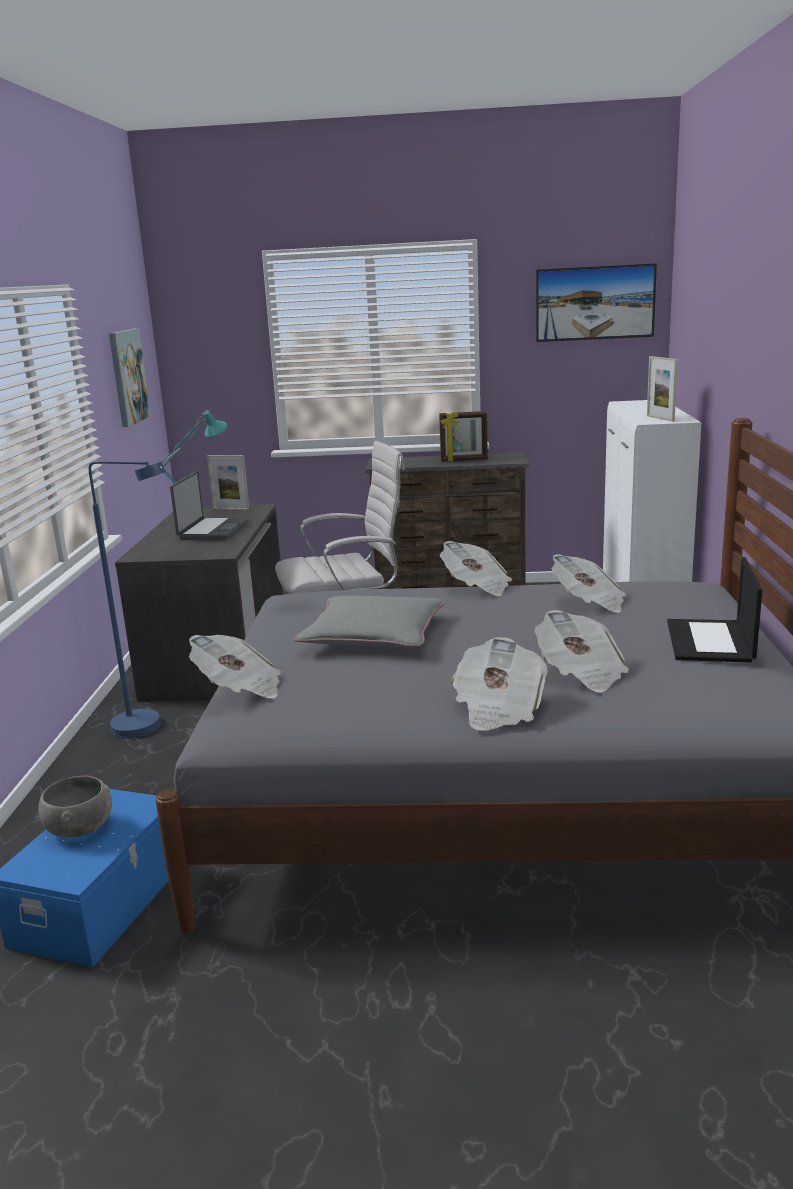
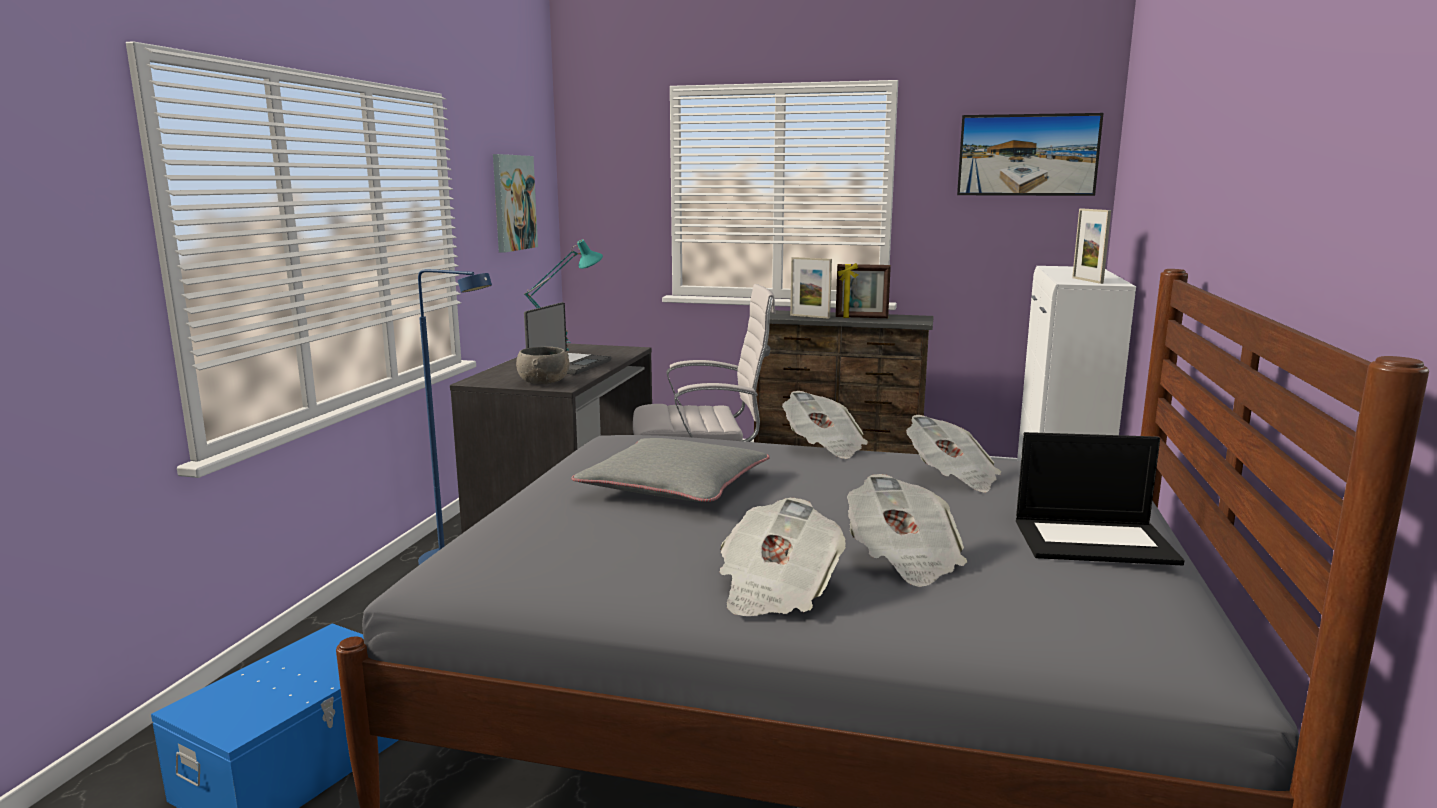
camera: 10 degrees right, 5 degrees down
(79, 827) = (284, 668): grey bowl -> grey bowl (543, 382)
(231, 509) = (602, 348): picture frame -> picture frame (809, 316)
(239, 688) = (485, 526): newspaper -> none
(711, 642) = (1095, 541): laptop -> laptop turned 105 degrees counterclockwise

